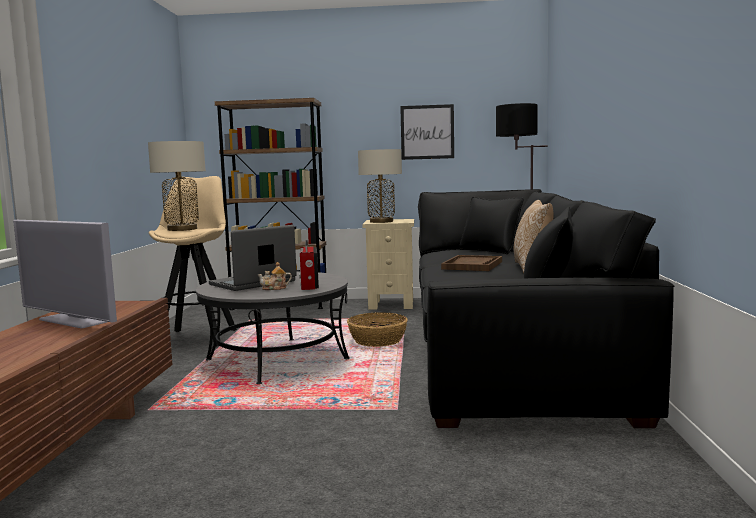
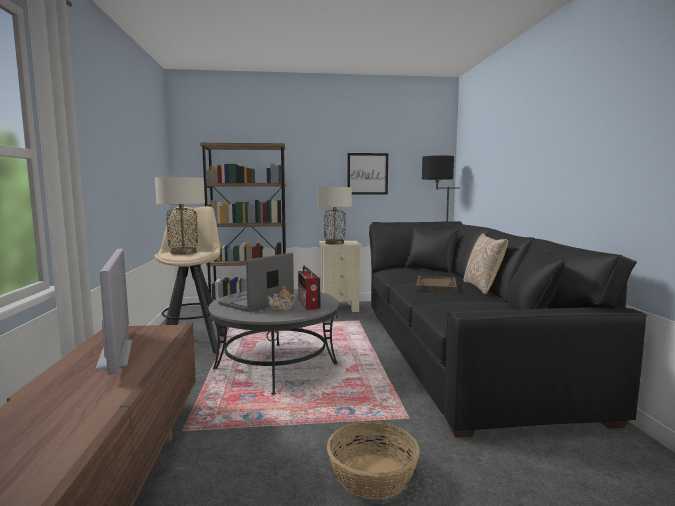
camera: 10 degrees left, 0 degrees up
(72, 321) = (115, 354): television -> television turned 135 degrees counterclockwise
(377, 341) = (350, 344): basket -> basket (372, 476)

